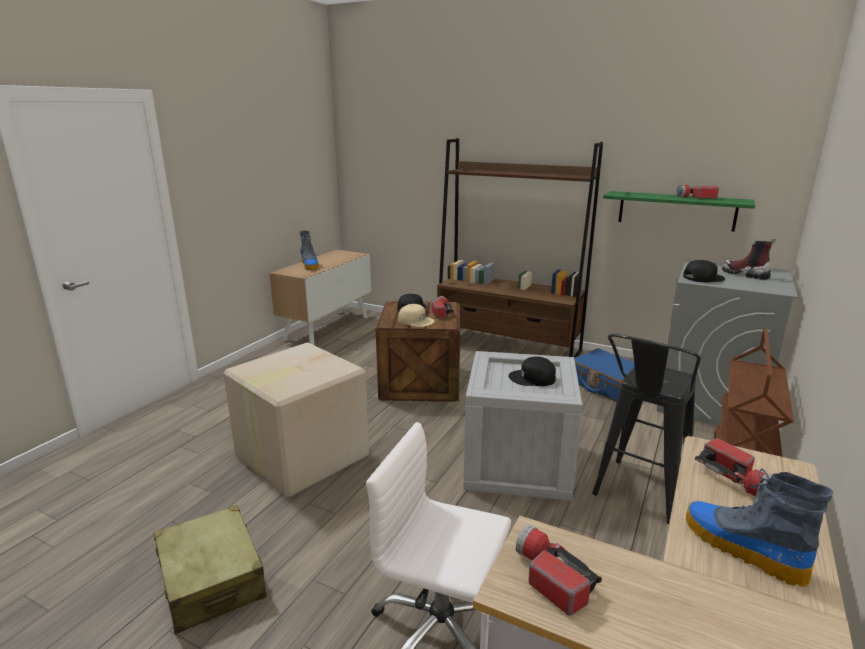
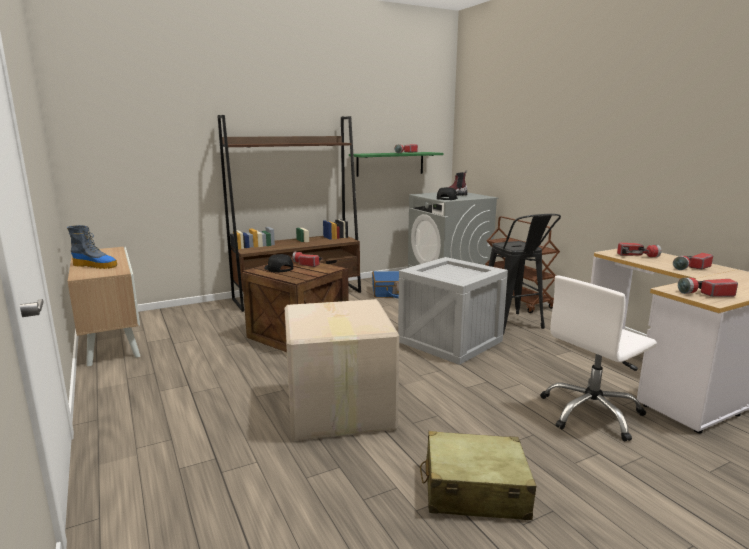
camera: 55 degrees left, 5 degrees down
(416, 321) = (307, 272): beige cap -> none
(532, 378) = (455, 271): black cap -> none
(740, 548) = (691, 268): boot -> flashlight

